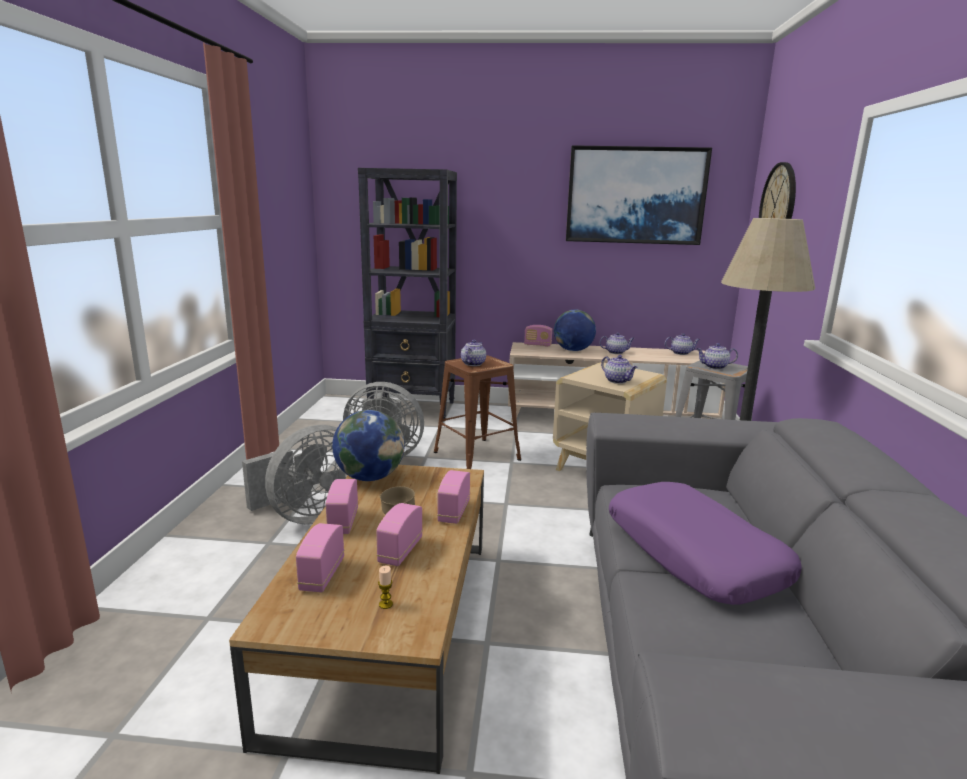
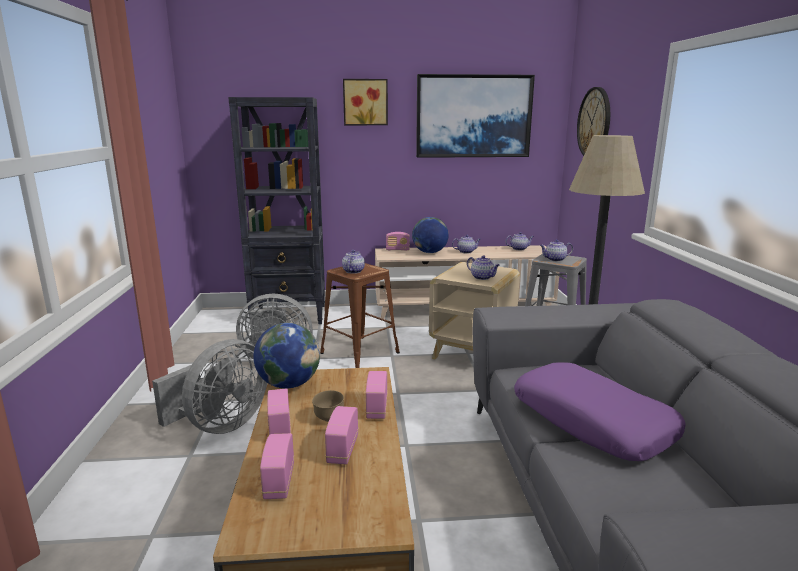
camera: 10 degrees left, 0 degrees up
(385, 604) = (348, 501): candle -> none
(511, 177) = (365, 102): none -> picture

